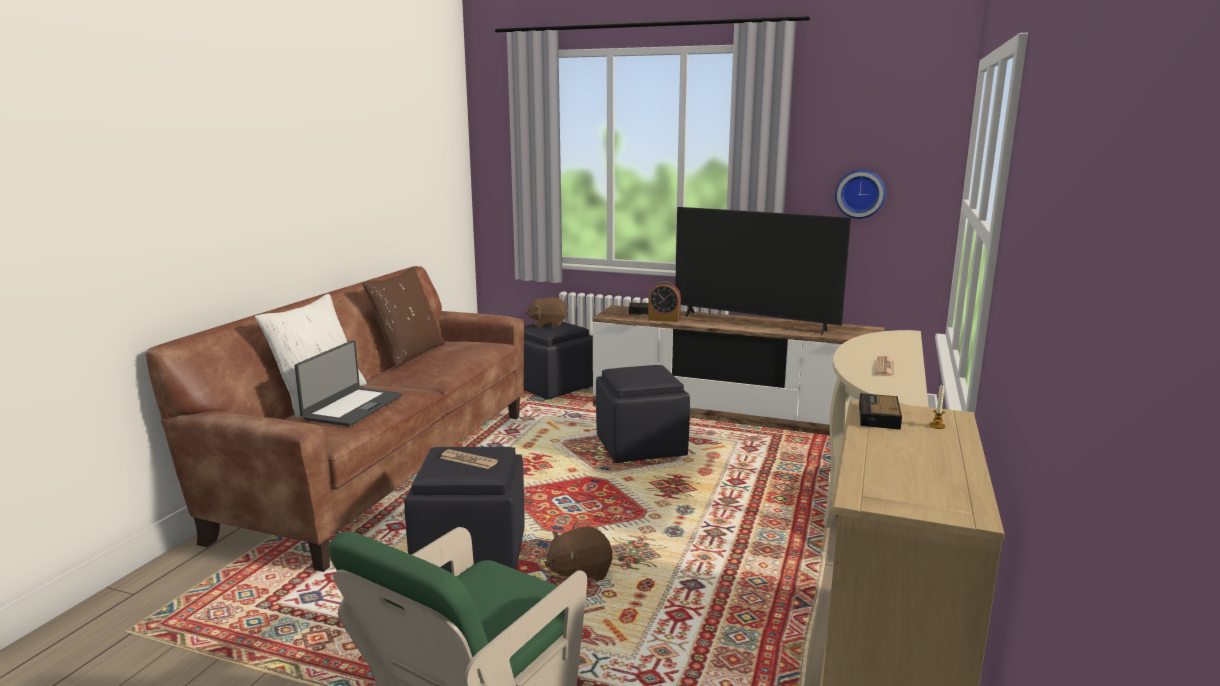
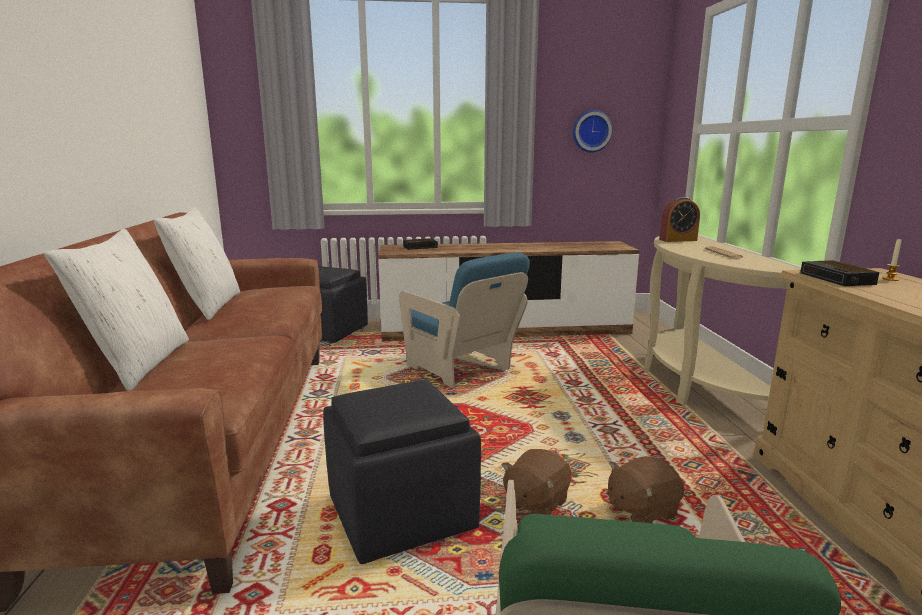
camera: 25 degrees left, 0 degrees up
(352, 407) = (205, 365): laptop -> none
(409, 354) = (208, 306): brown pillow -> white pillow
(468, 460) = (402, 401): newspaper -> none
(548, 324) = (319, 270): brown plush toy -> brown plush toy (641, 510)
(640, 447) = (462, 369): black ottoman -> blue armchair
(664, 319) = (446, 250): alarm clock -> alarm clock (678, 240)
(754, 323) = (523, 246): television -> none

